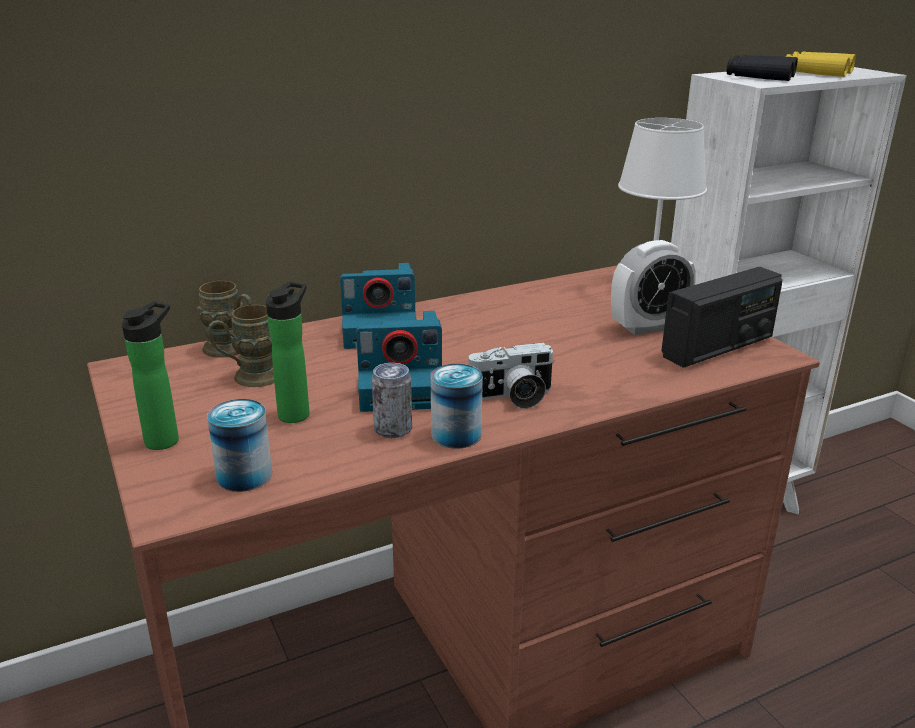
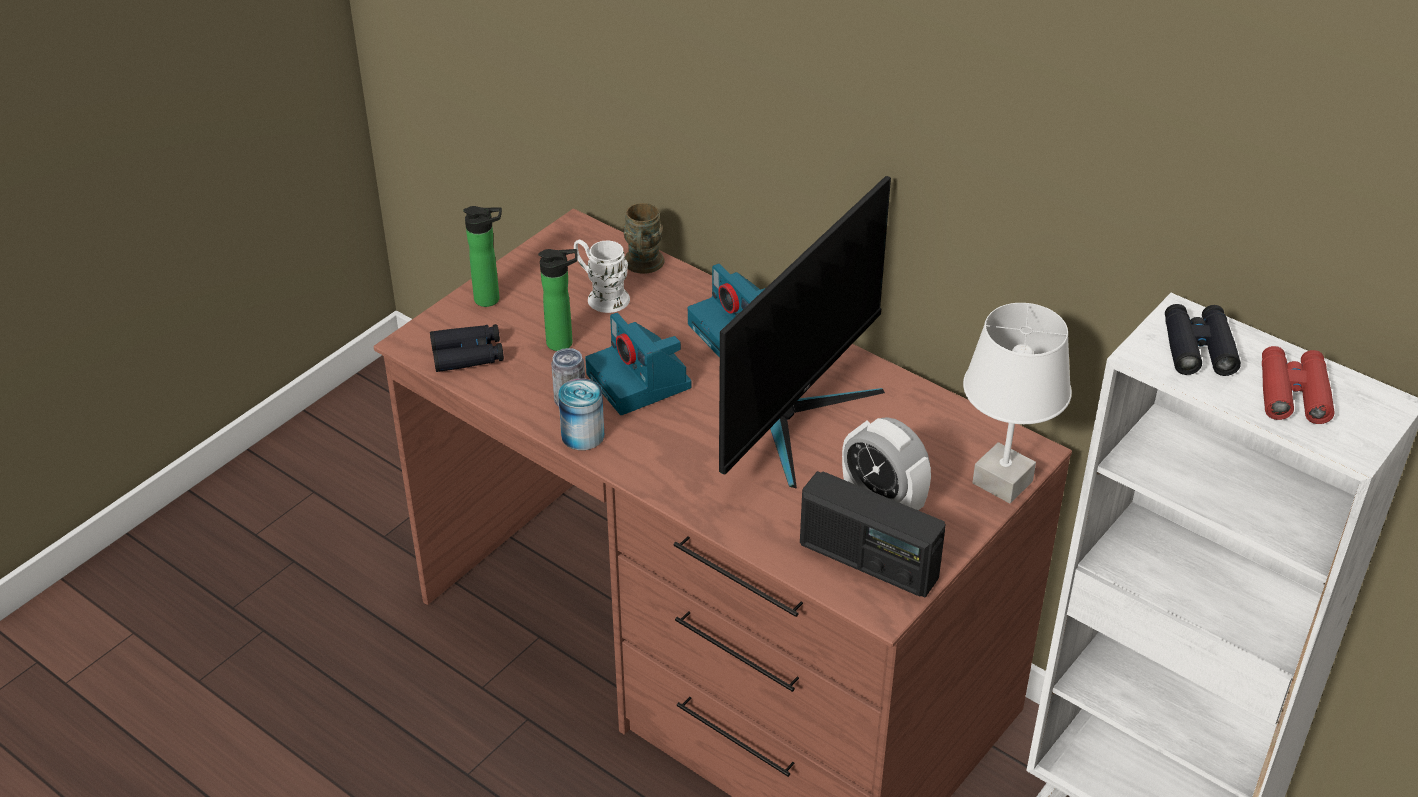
camera: 65 degrees right, 15 degrees up
(244, 475) = (468, 355): can -> black binoculars
(249, 378) = (601, 296): brown mug -> white mug
(513, 397) = (664, 448): camera -> none
(519, 334) = (796, 417): none -> monitor
(817, 72) = (1293, 393): yellow binoculars -> red binoculars

